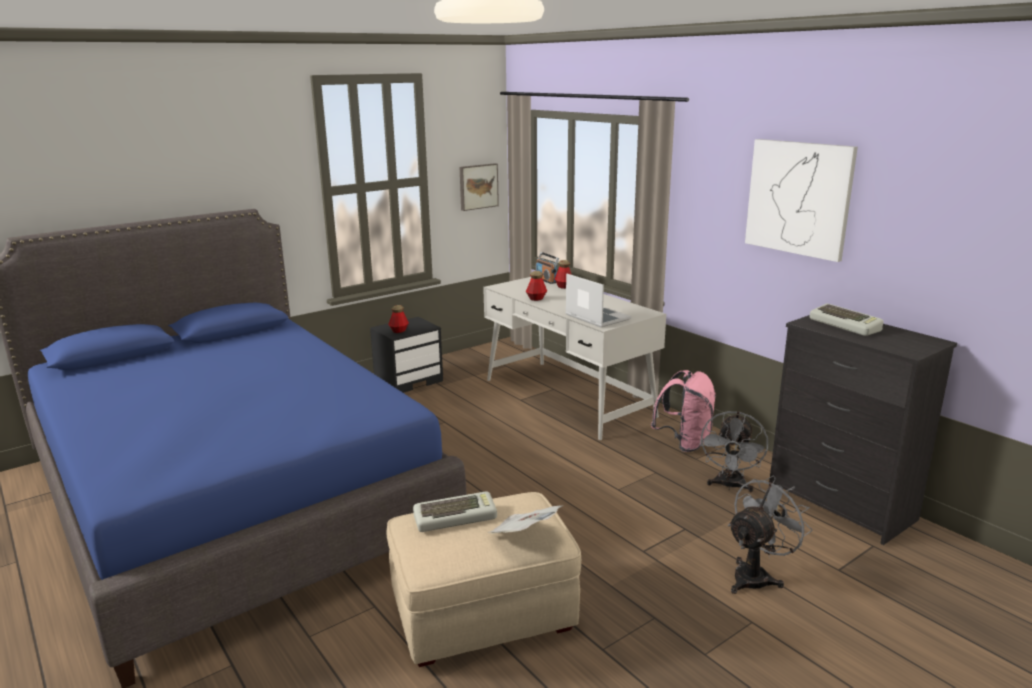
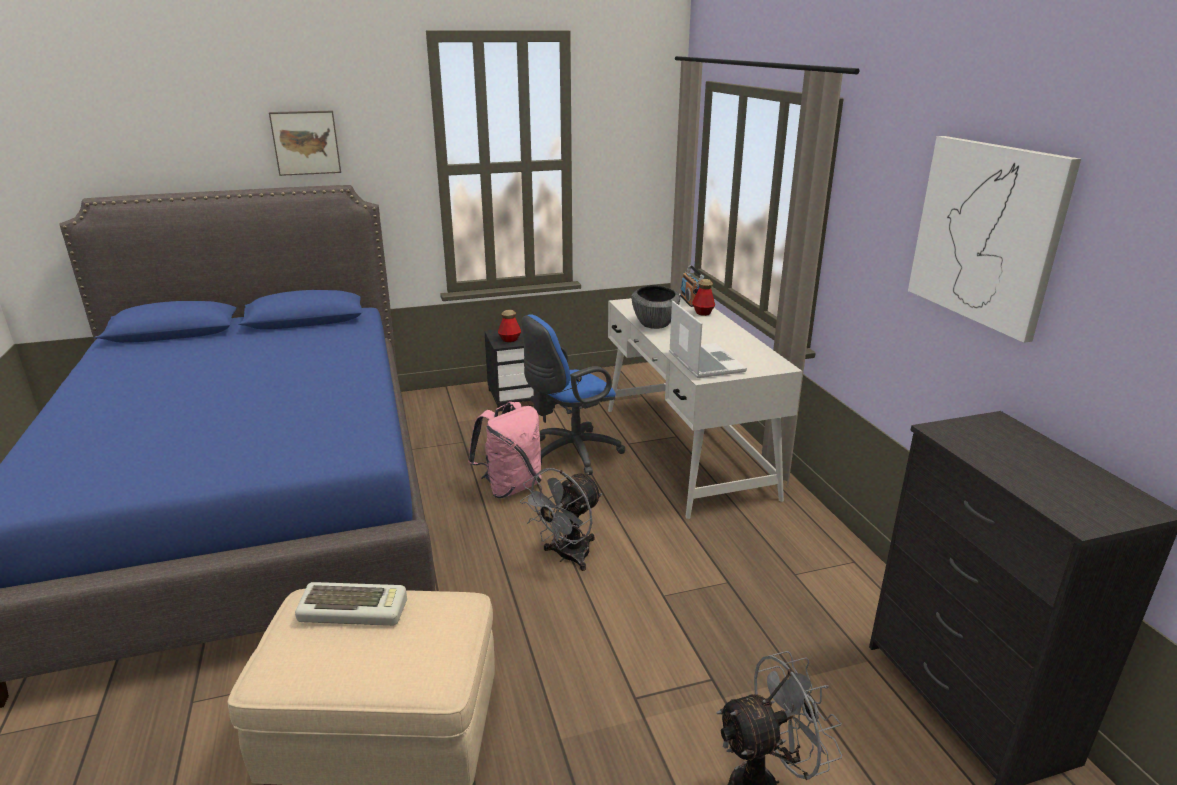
camera: 20 degrees right, 5 degrees up
(478, 186) = (639, 175): picture -> picture (306, 142)
(480, 414) = (570, 454): none -> blue office chair
(525, 536) = (406, 663): newspaper -> none
(536, 298) = (654, 325): bottle -> bowl
(684, 443) = (793, 547): pink backpack -> pink backpack (510, 486)
(729, 486) = (816, 628): grey fan -> grey fan (567, 557)
(846, 325) = (1007, 446): keyboard -> none

